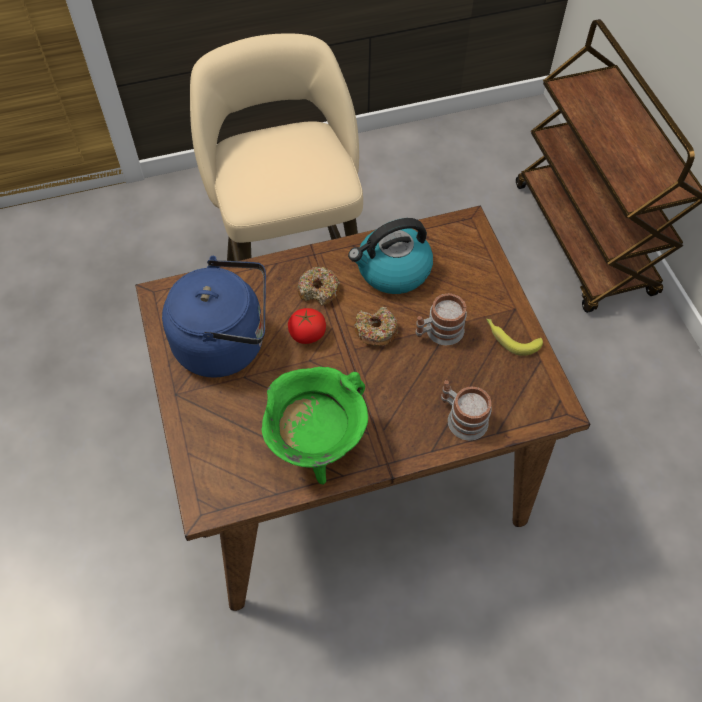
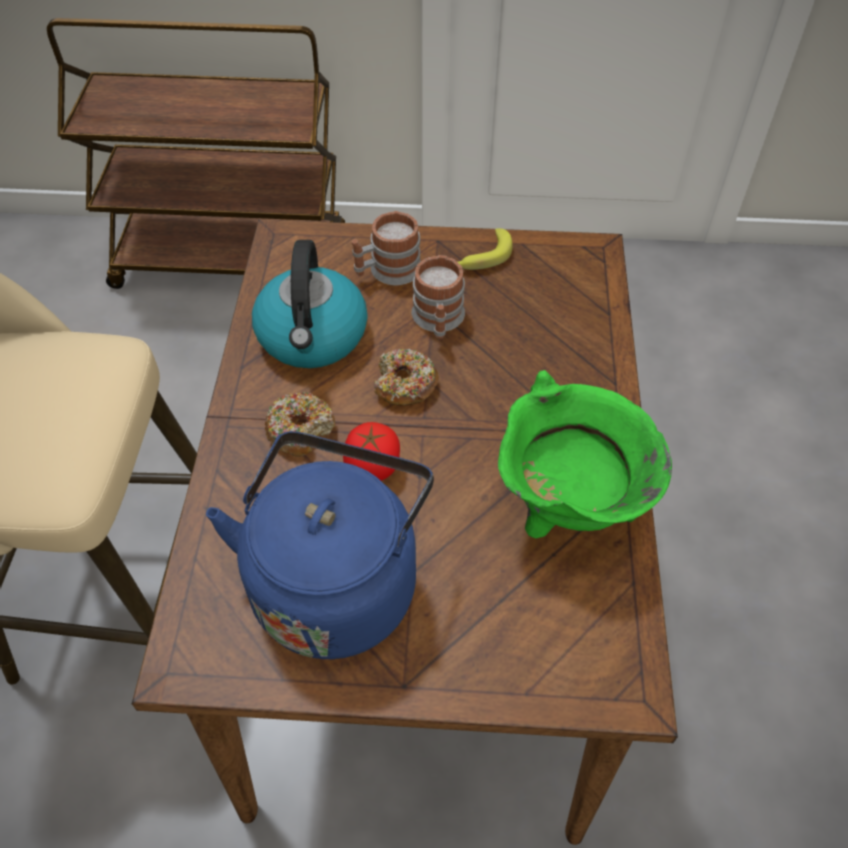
camera: 70 degrees left, 5 degrees down
(461, 418) = (577, 339): mug -> mug (387, 271)

